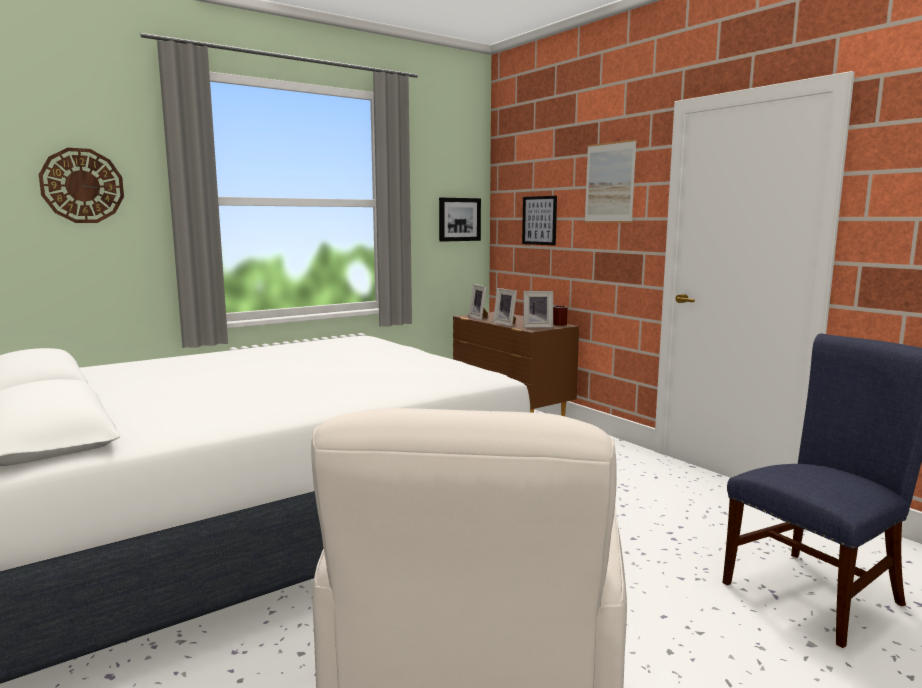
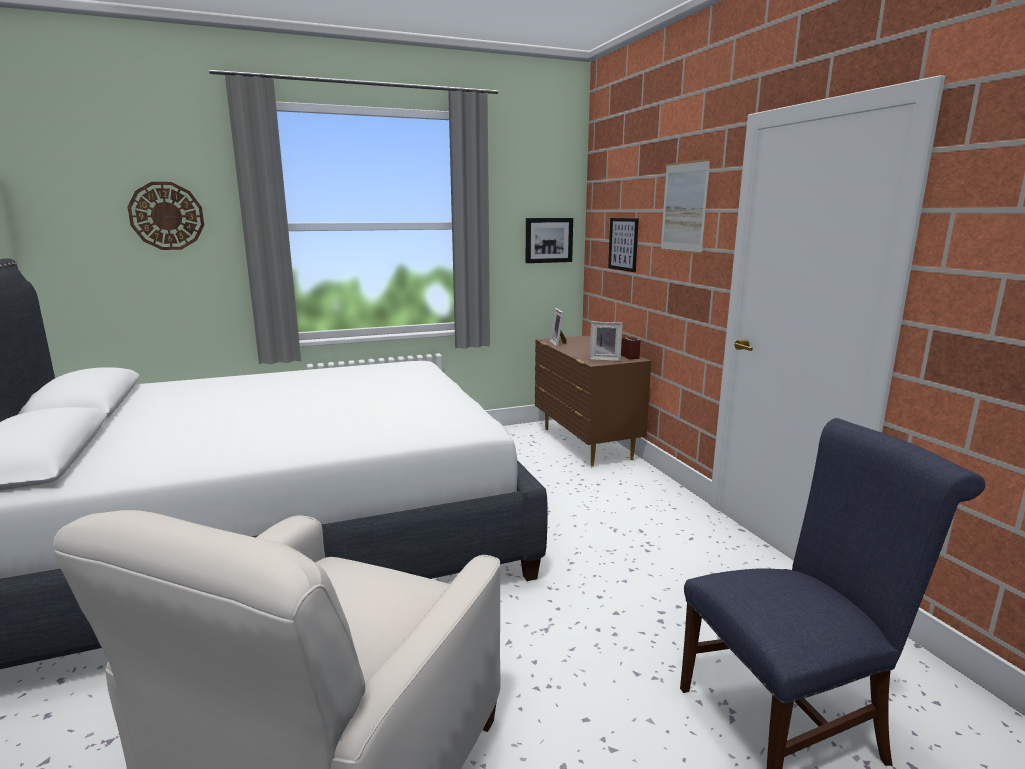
camera: 15 degrees right, 5 degrees up
(506, 324) = (577, 353): picture frame -> none

